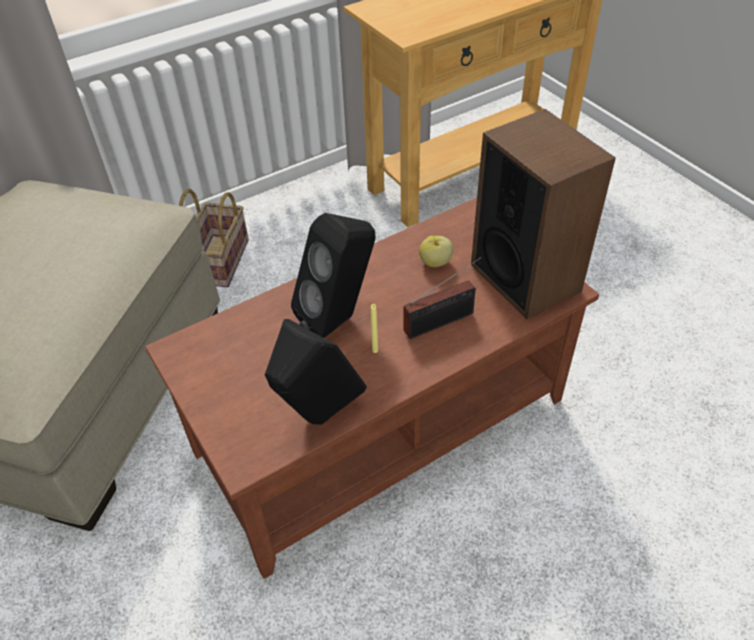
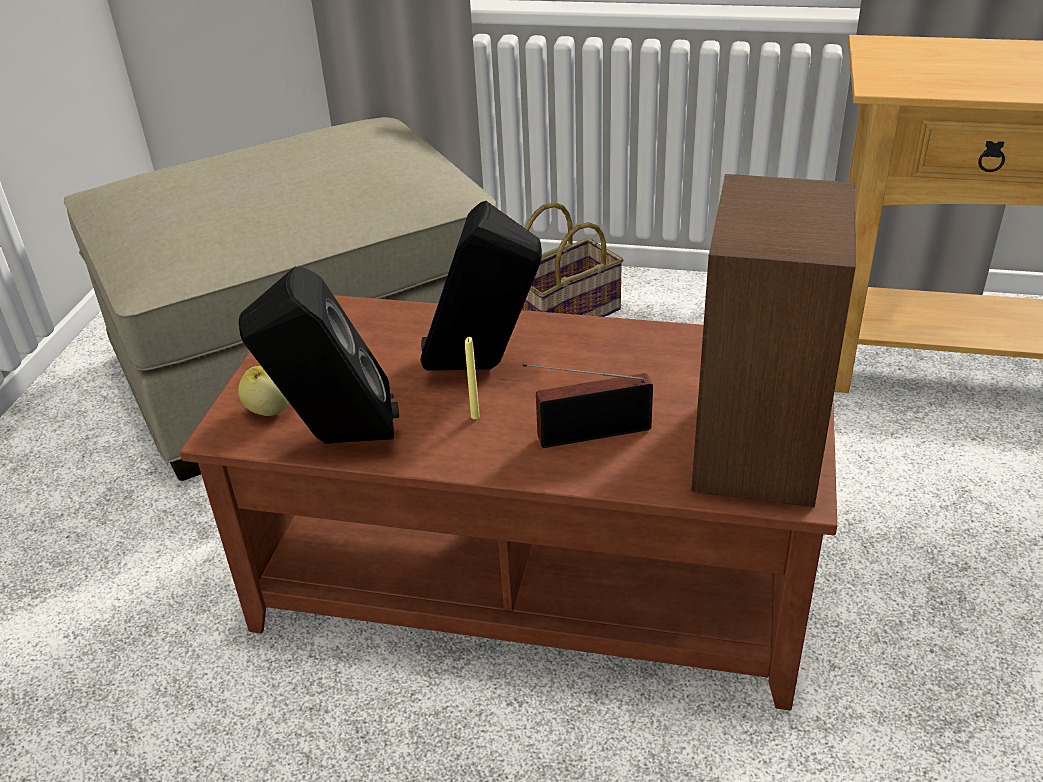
camera: 45 degrees right, 10 degrees down
(435, 263) = (666, 373): apple -> apple (269, 410)
(443, 321) = (587, 433): radio -> radio turned 150 degrees clockwise

